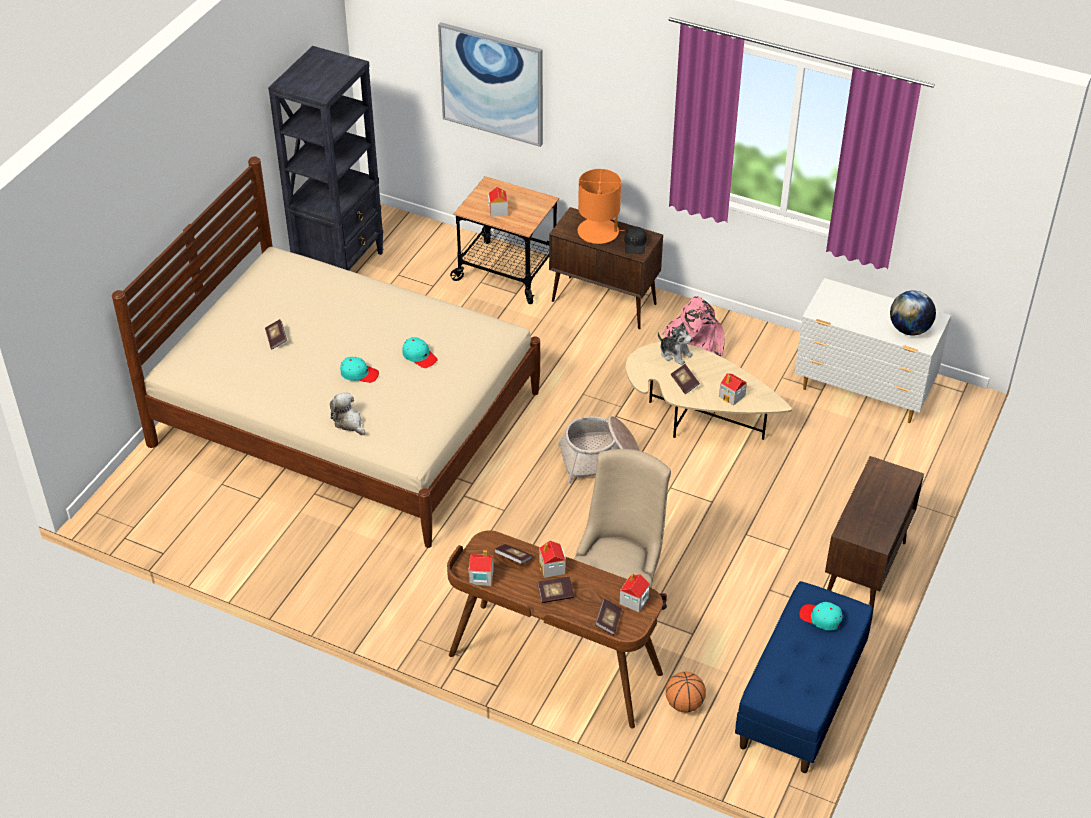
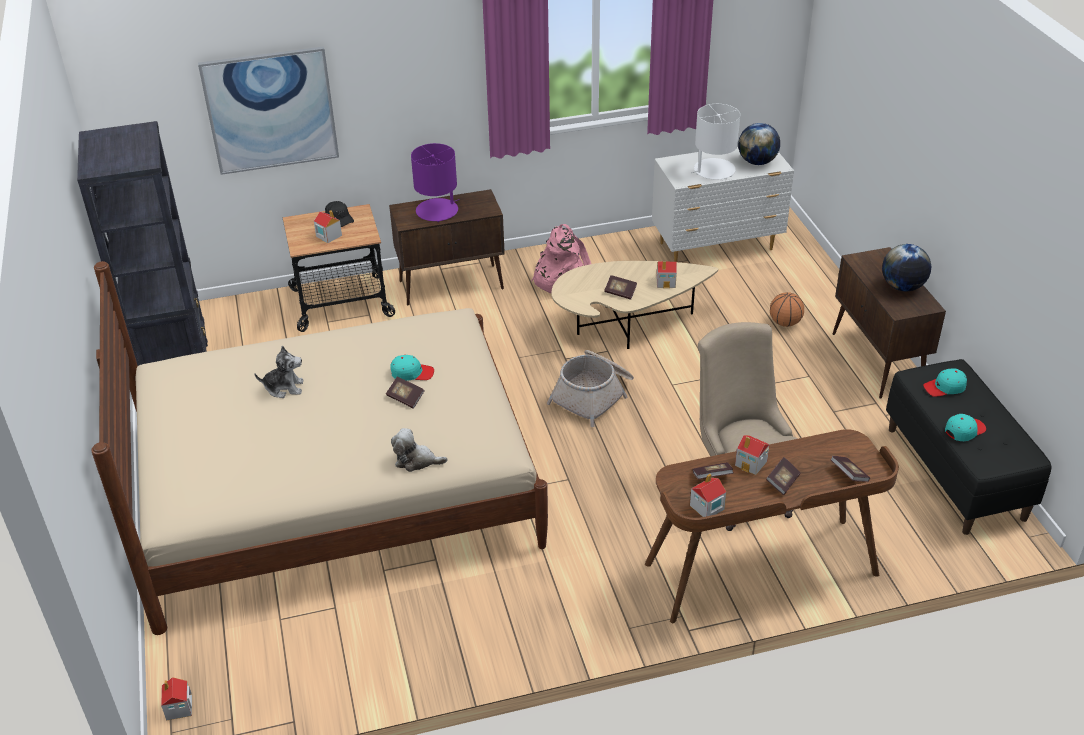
camera: 40 degrees left, 5 degrees down
(276, 339) = (253, 432): book -> book (405, 398)
(359, 374) = (374, 416): turquoise cap -> turquoise cap (964, 430)
(598, 232) = (437, 211): orange table lamp -> purple table lamp
(634, 601) = (844, 447): toy house -> toy house (179, 708)
(635, 244) = (479, 205): black cap -> black cap (339, 218)
(675, 354) = (585, 276): plush toy -> plush toy (284, 388)
(684, 704) = (888, 531): basketball -> basketball (785, 323)
(800, 701) = (956, 473): blue bench -> black bench
(859, 316) = (713, 170): none -> white table lamp
(881, 513) = (902, 287): none -> globe

